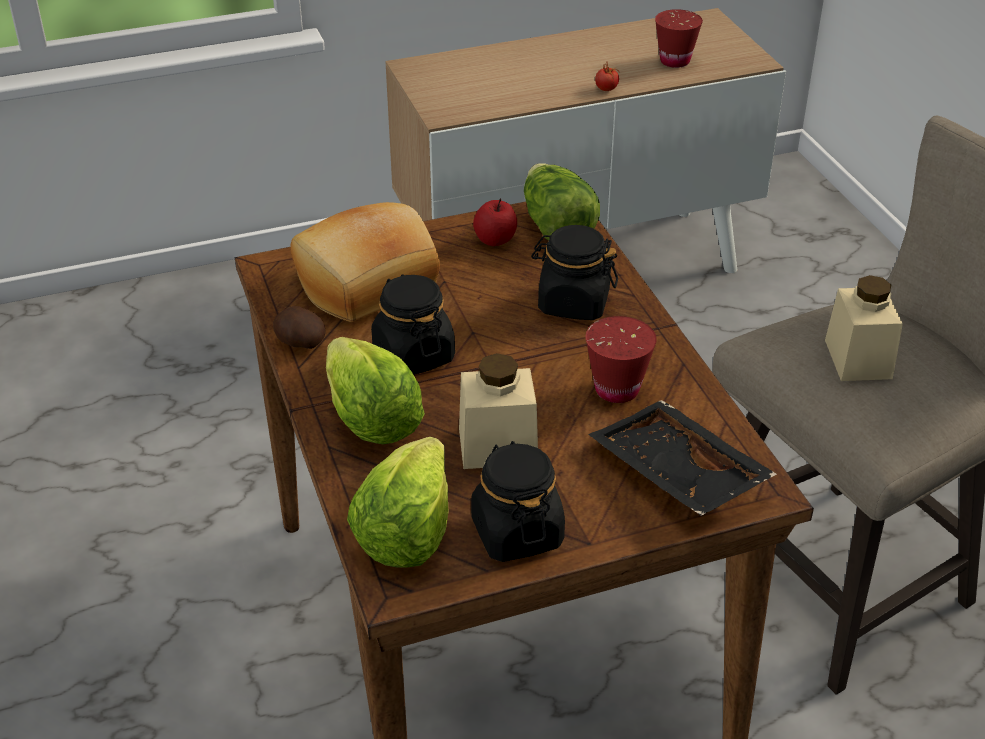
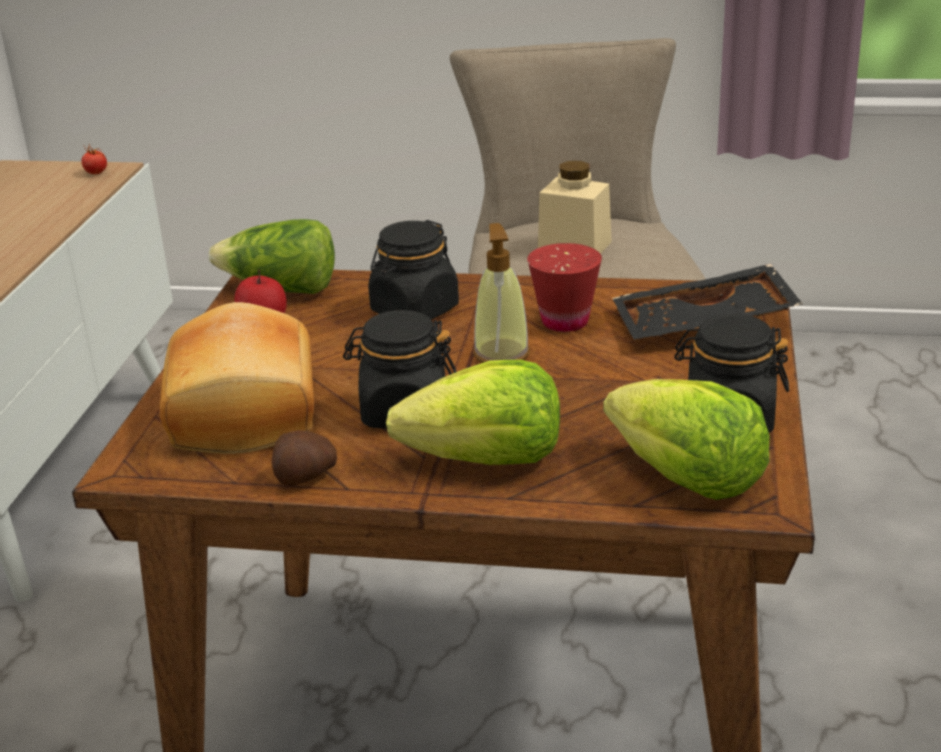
camera: 60 degrees left, 10 degrees down
(498, 446) = (594, 398): beige jar -> none
(535, 372) = (501, 353): none -> soap dispenser
(606, 89) = (42, 239): tomato -> tomato (96, 173)
(675, 61) = (53, 198): red cup -> none

